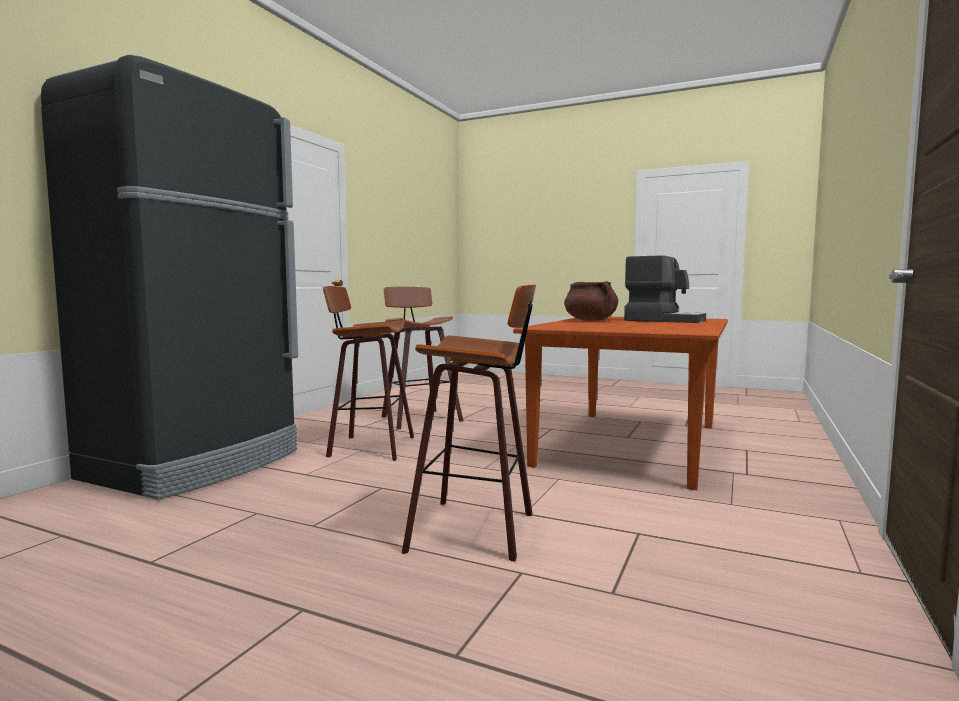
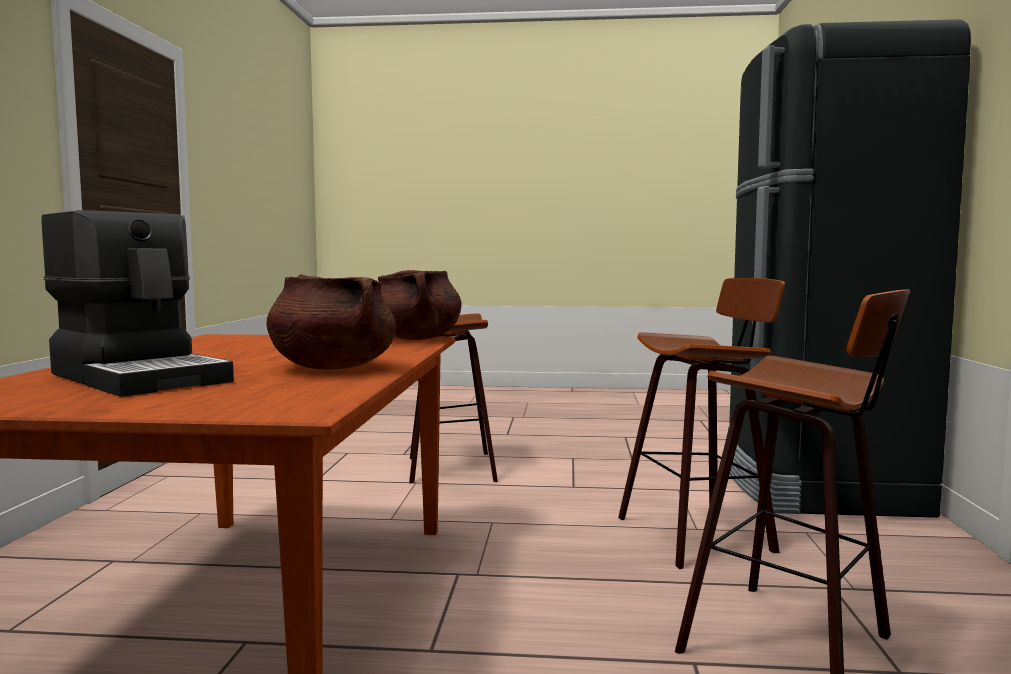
camera: 160 degrees right, 0 degrees up
(543, 327) = (416, 339): none -> brown cooking pot
(664, 320) = (141, 377): coffee machine -> coffee machine turned 150 degrees counterclockwise

